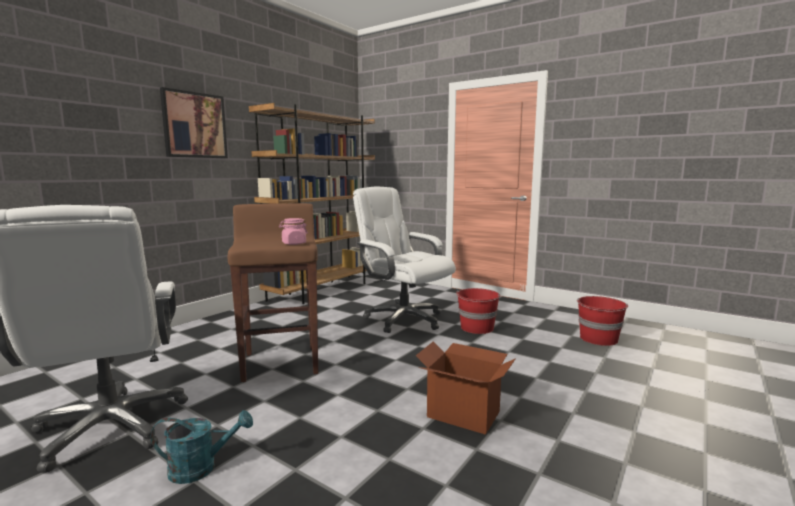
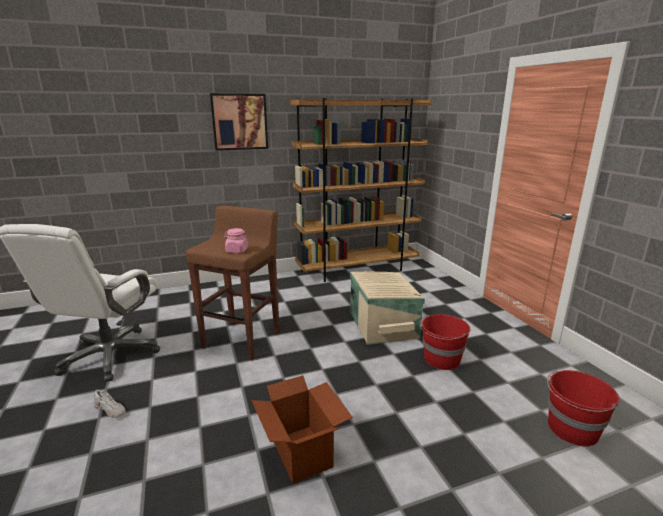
camera: 35 degrees right, 10 degrees up
(201, 468) = (111, 410): turquoise watering can -> white shoe
(403, 319) = (384, 324): white office chair -> beige storage box

